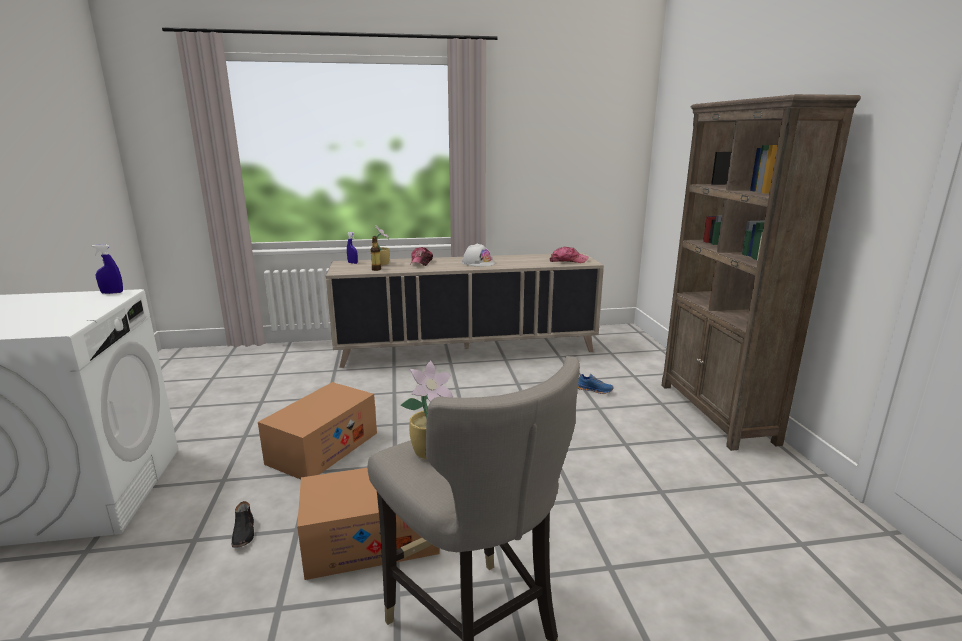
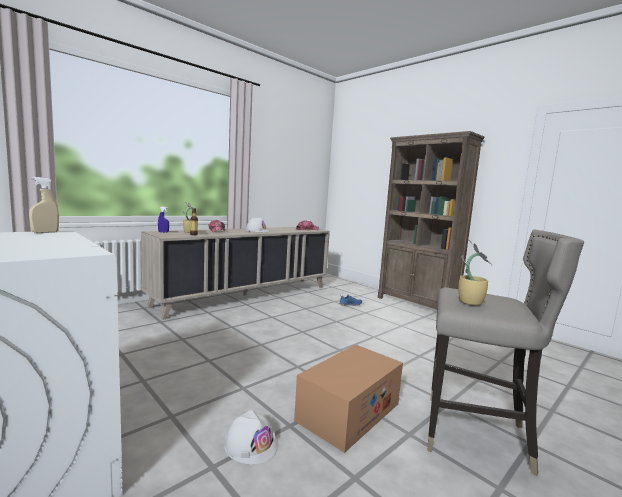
camera: 35 degrees left, 10 degrees down
(112, 293) = (45, 232): blue spray bottle -> beige spray bottle
(244, 533) = (251, 444): black shoe -> white hard hat
(323, 448) = (229, 371): cardboard box -> none

